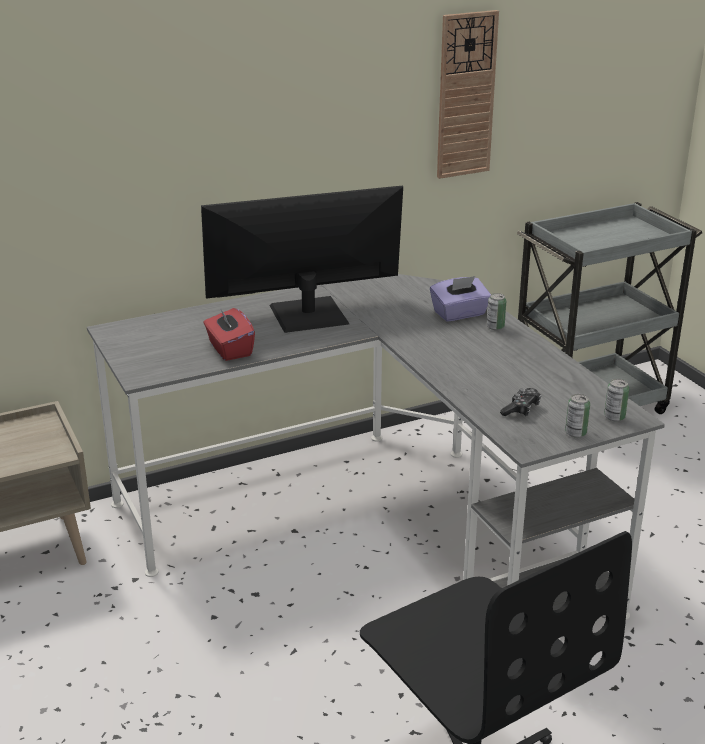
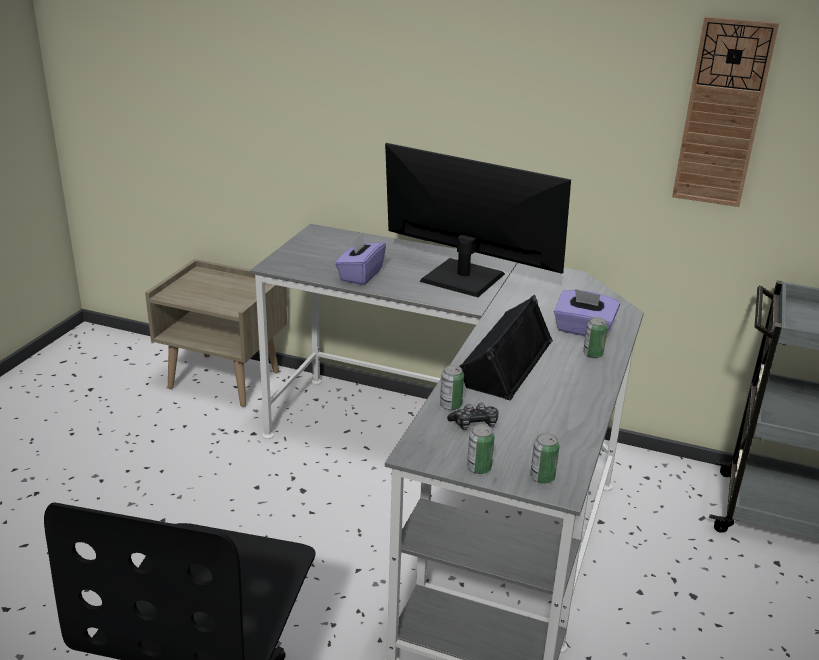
camera: 45 degrees right, 0 degrees up
(229, 349) = (360, 275): red tissue box -> purple tissue box
(457, 360) = (504, 361): none -> black speaker
(485, 406) = (450, 405): none -> can

